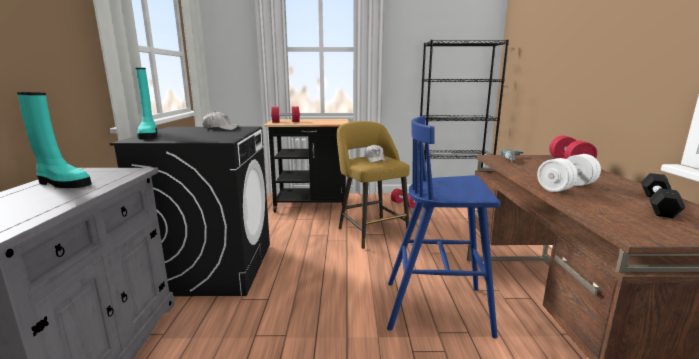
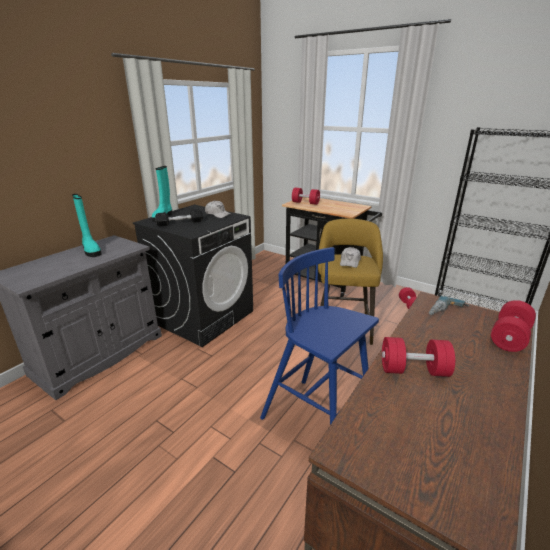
camera: 35 degrees right, 10 degrees up
(566, 187) = (413, 370): white dumbbell -> red dumbbell
(658, 204) = (463, 435): black dumbbell -> black dumbbell (180, 223)

